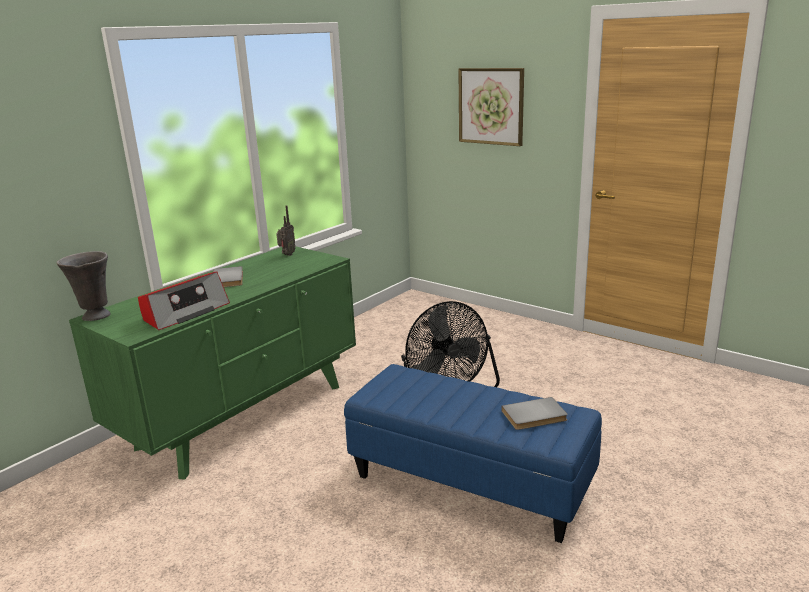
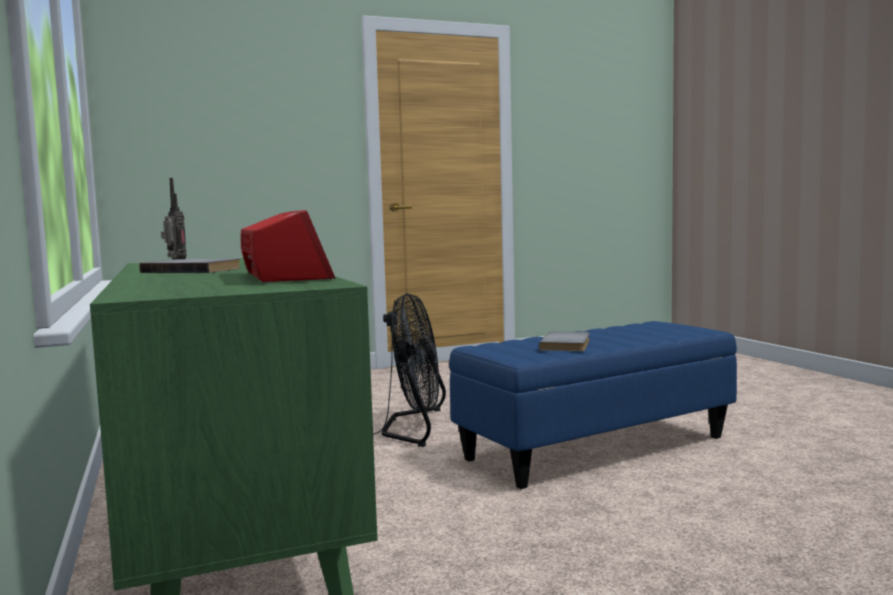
camera: 60 degrees left, 15 degrees down
(95, 316) = (139, 295): grey vase -> none
(491, 106) = (247, 118): picture -> none
(535, 416) = (648, 329): grey book -> grey book (568, 344)

